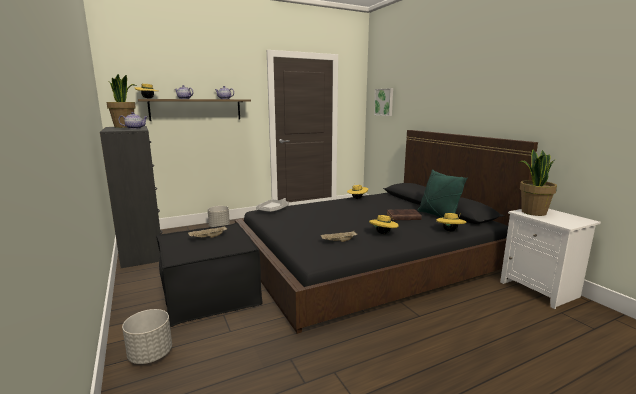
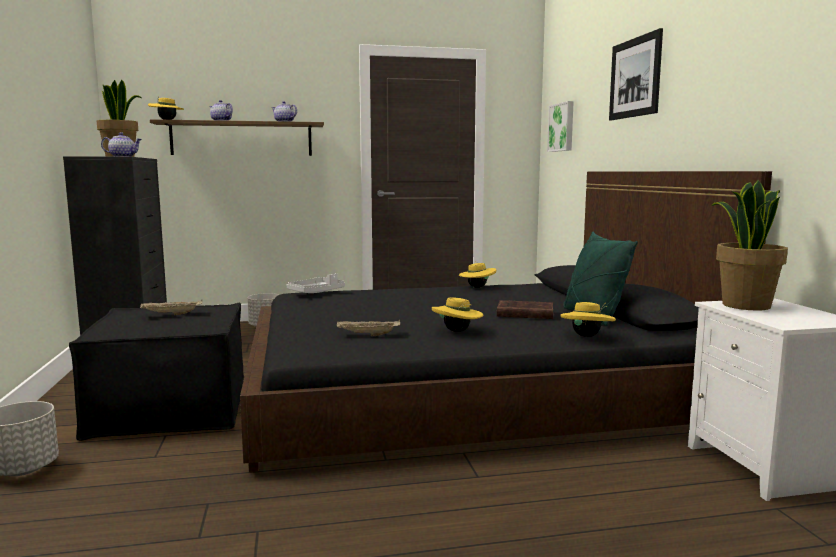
camera: 15 degrees right, 5 degrees down
(441, 81) = (635, 78): none -> picture

